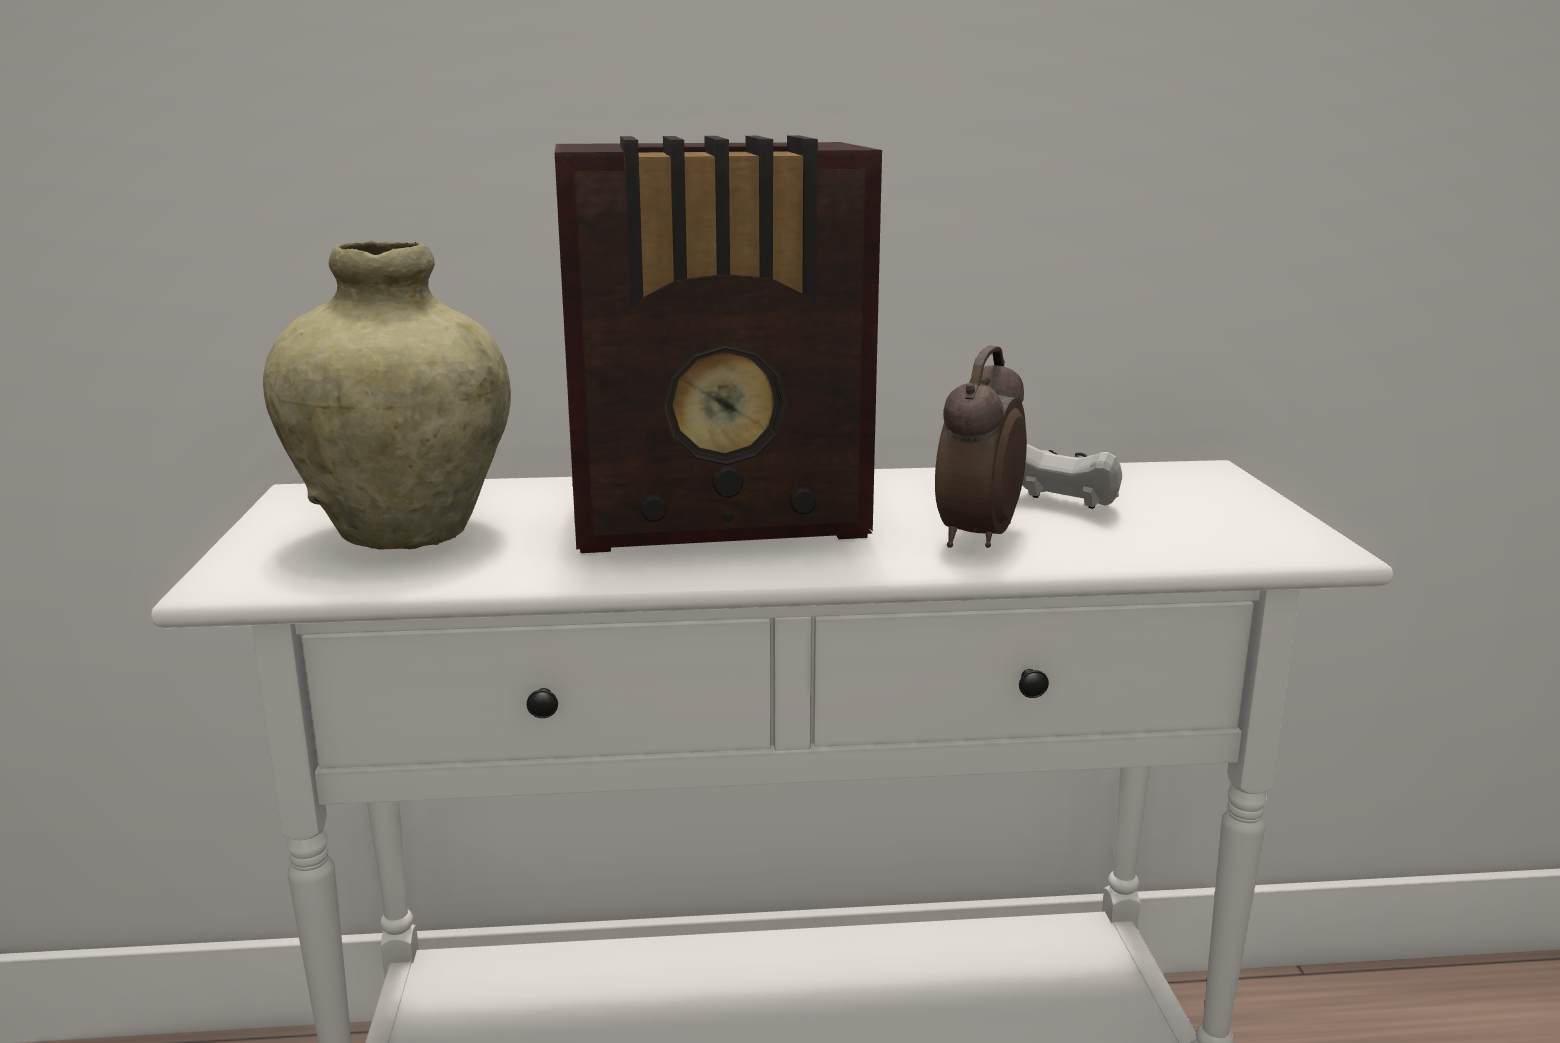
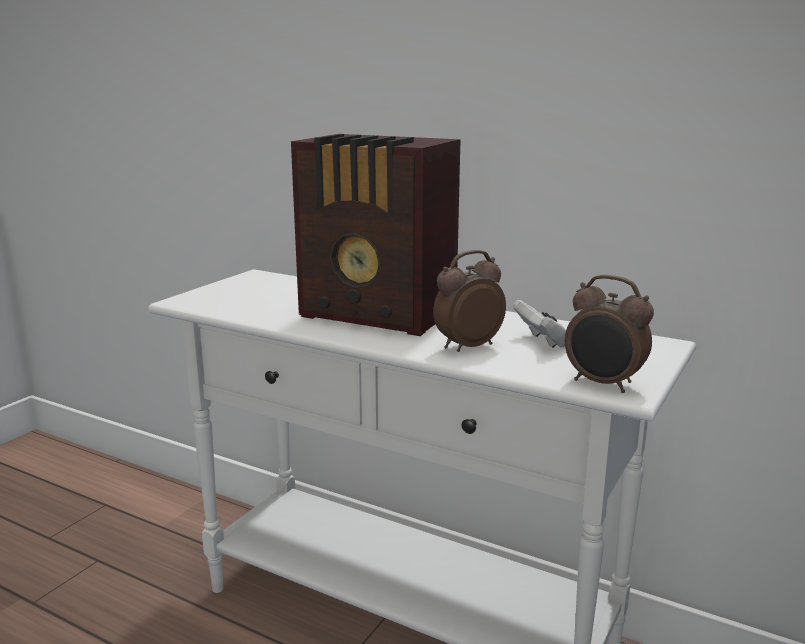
camera: 35 degrees right, 0 degrees up
(404, 533) = (259, 296): beige vase -> none
(1267, 545) = (603, 384): none -> alarm clock

